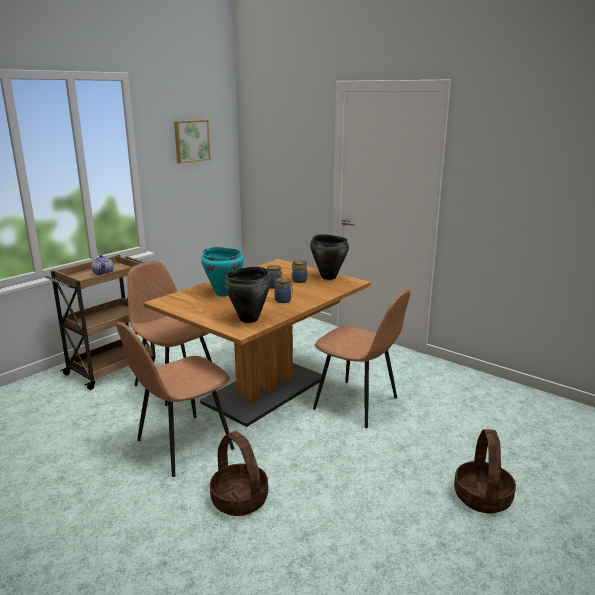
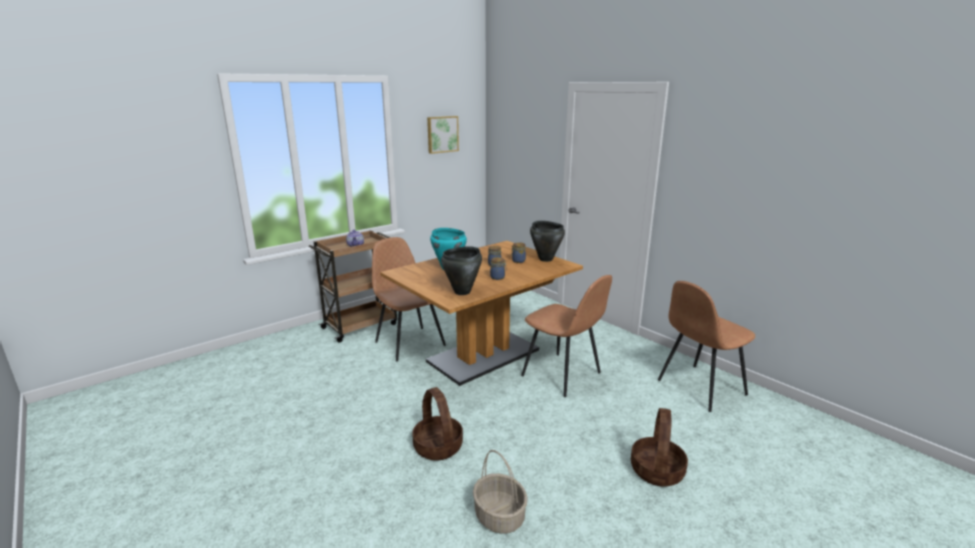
camera: 10 degrees right, 0 degrees up
(182, 445) = (402, 396): brown chair -> brown chair (699, 388)
(328, 570) = (498, 516): none -> basket

